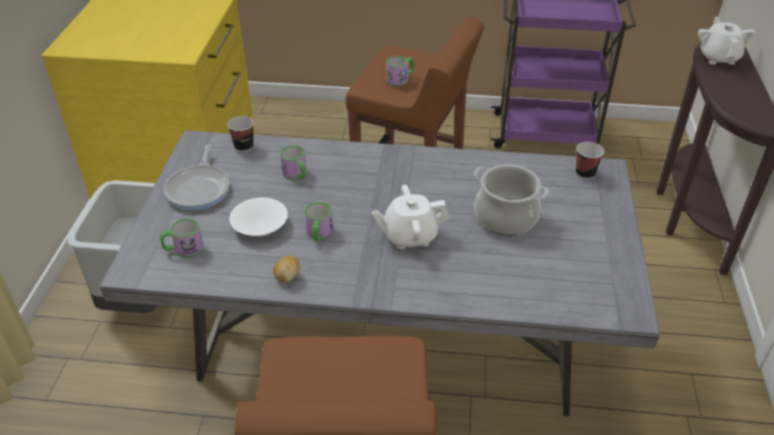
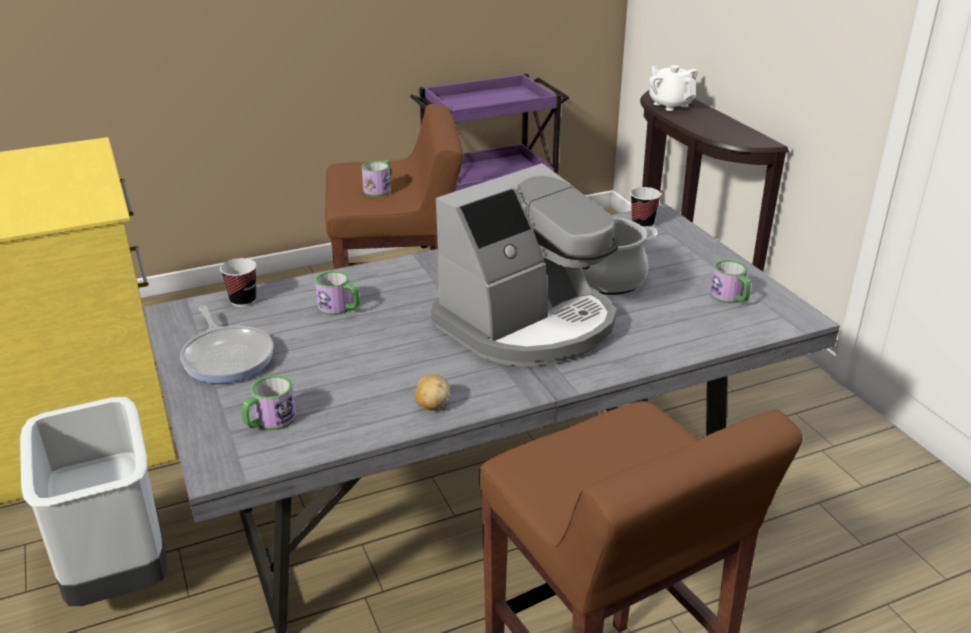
camera: 30 degrees left, 10 degrees down
(261, 225) = (347, 368): white bowl -> none
(319, 234) = (426, 354): mug -> mug (730, 298)
(409, 236) = (528, 324): white teapot -> coffee machine

